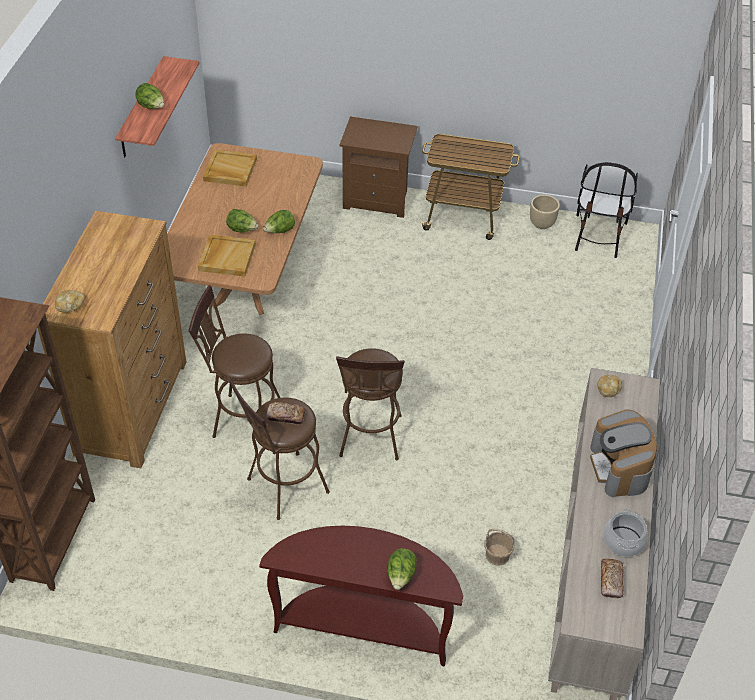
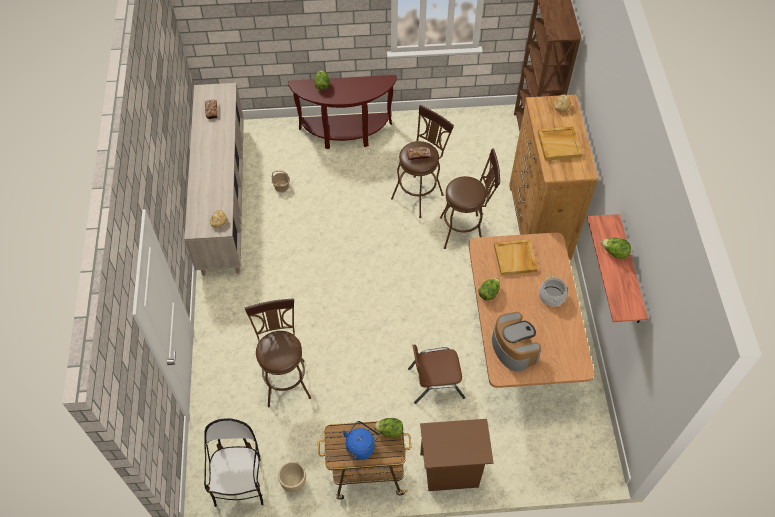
camera: 165 degrees right, 10 degrees up
(229, 170) = (561, 347): beige tray -> beige tray (559, 144)
(242, 230) = (517, 287): lettuce -> lettuce (389, 431)
(361, 268) = (435, 382): none -> brown chair
(370, 441) = (377, 237): brown stool -> brown stool (285, 378)
(474, 153) = (361, 446): none -> blue kettle
(620, 468) = (209, 172): coffee machine -> coffee machine (513, 348)
(623, 541) = (205, 131): cooking pot -> cooking pot (552, 296)

